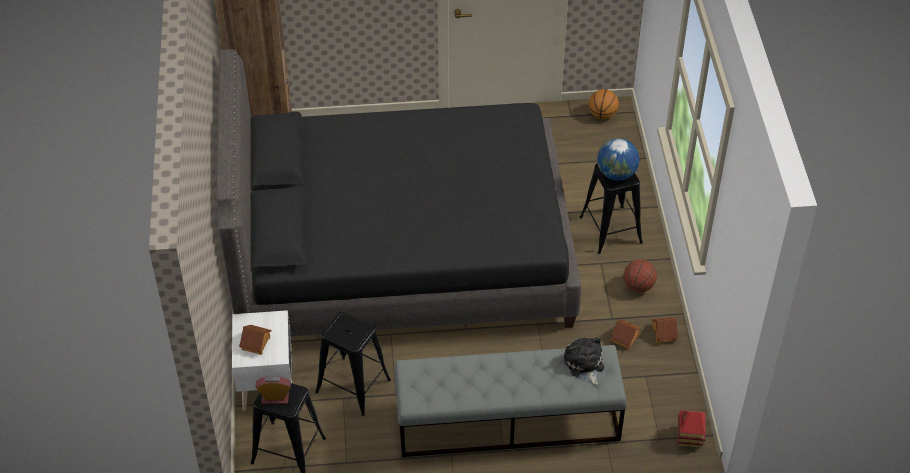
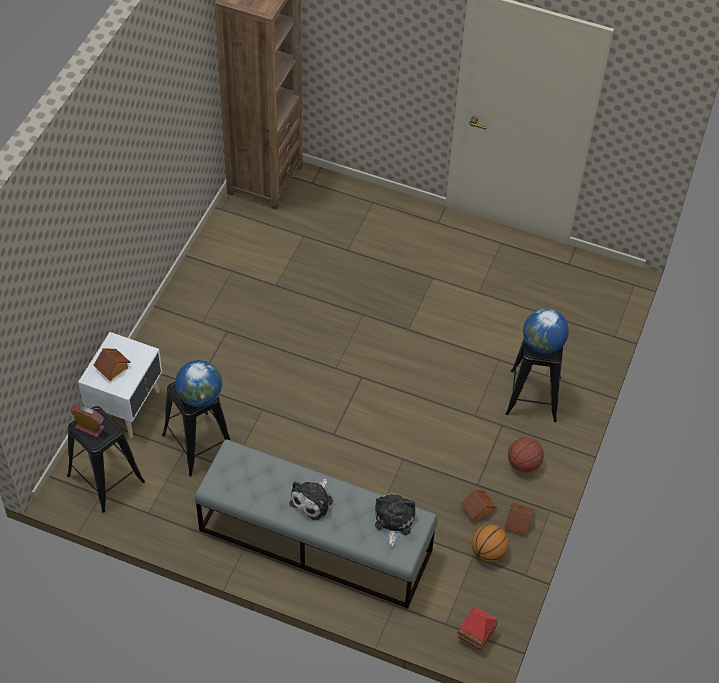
camera: 25 degrees right, 5 degrees up
(357, 331) = (200, 396): none -> globe
(401, 253) = (320, 335): black bed -> none
(507, 377) = (313, 500): none -> plush toy
(602, 115) = (600, 275): basketball -> basketball (488, 552)

